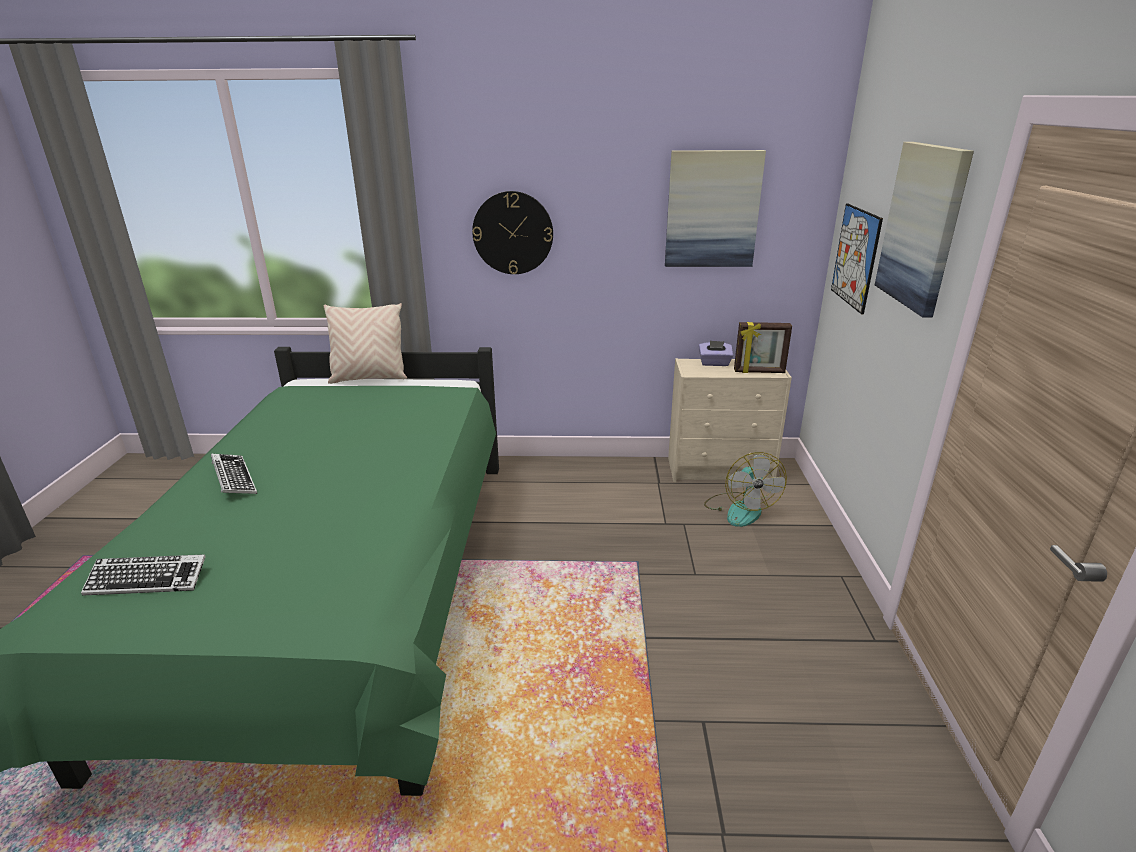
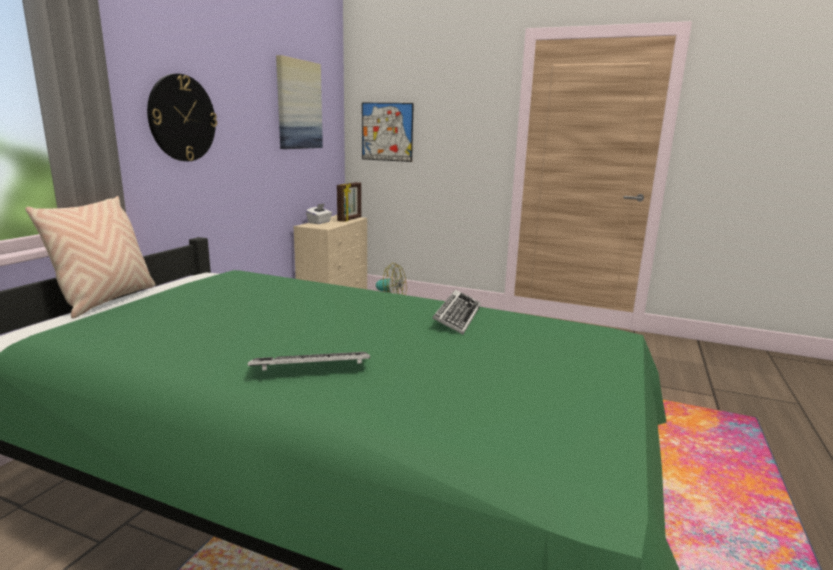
camera: 70 degrees left, 10 degrees down
(147, 580) = (522, 412): keyboard -> keyboard (457, 317)
(714, 363) = (319, 222): purple tissue box -> white tissue box
(922, 226) = (460, 99): picture -> none

